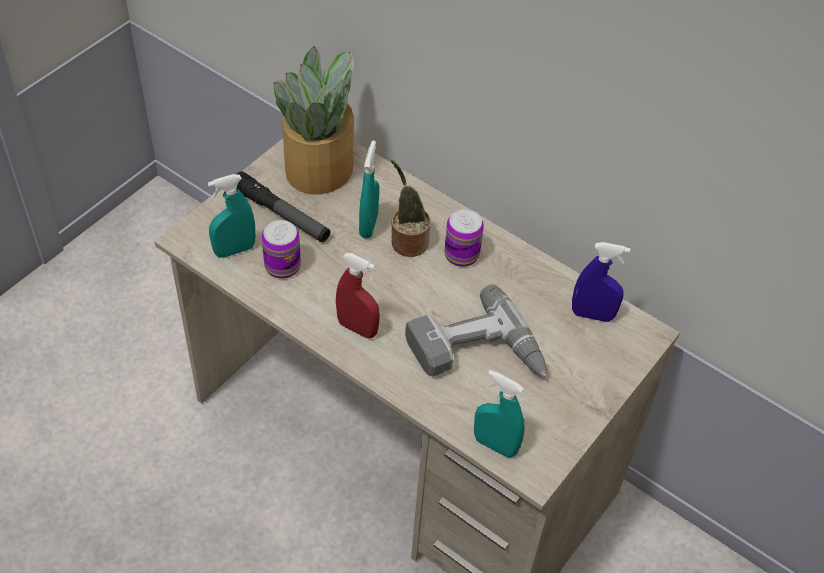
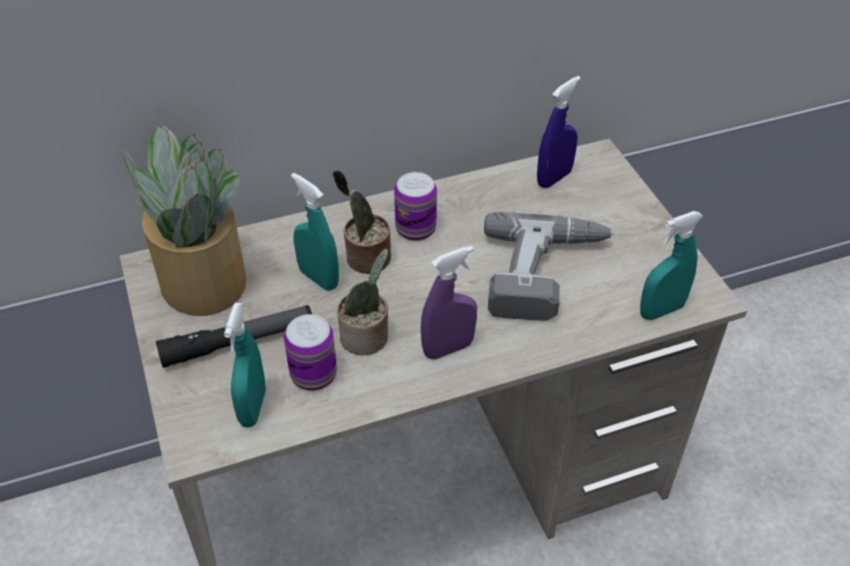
camera: 55 degrees left, 5 degrees down
(333, 279) = (367, 338): none -> potted plant
(357, 328) = (448, 348): red spray bottle -> purple spray bottle

